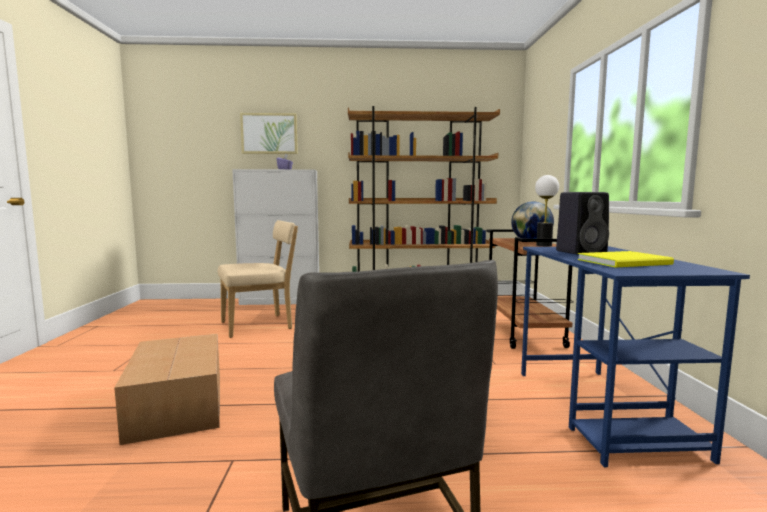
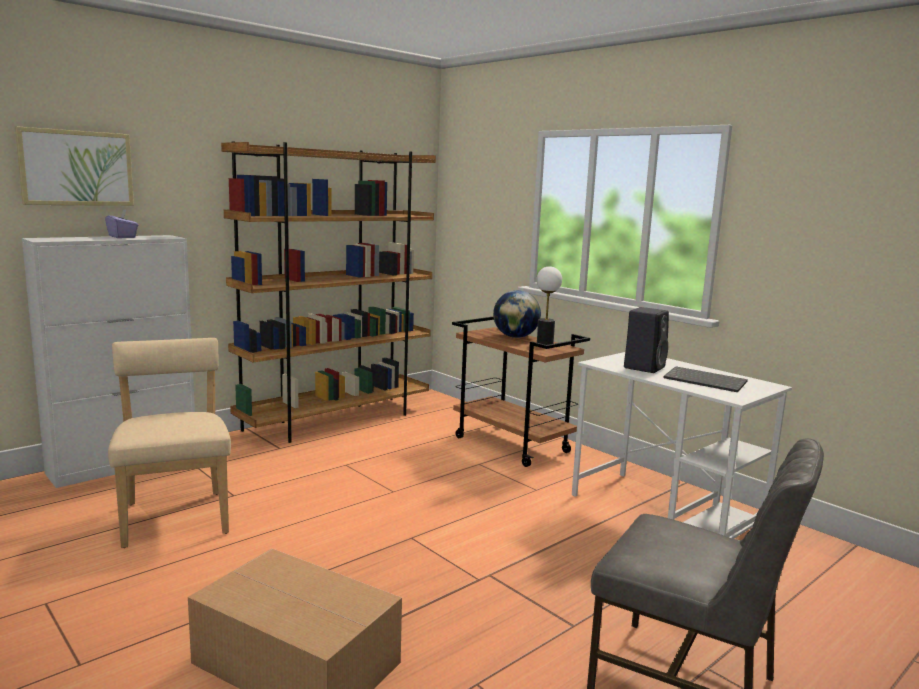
camera: 40 degrees left, 5 degrees up
(260, 325) = (176, 515): beige chair -> beige chair turned 45 degrees counterclockwise
(601, 411) = (666, 512): blue desk -> white desk
(626, 262) = (706, 381): yellow book -> keyboard

